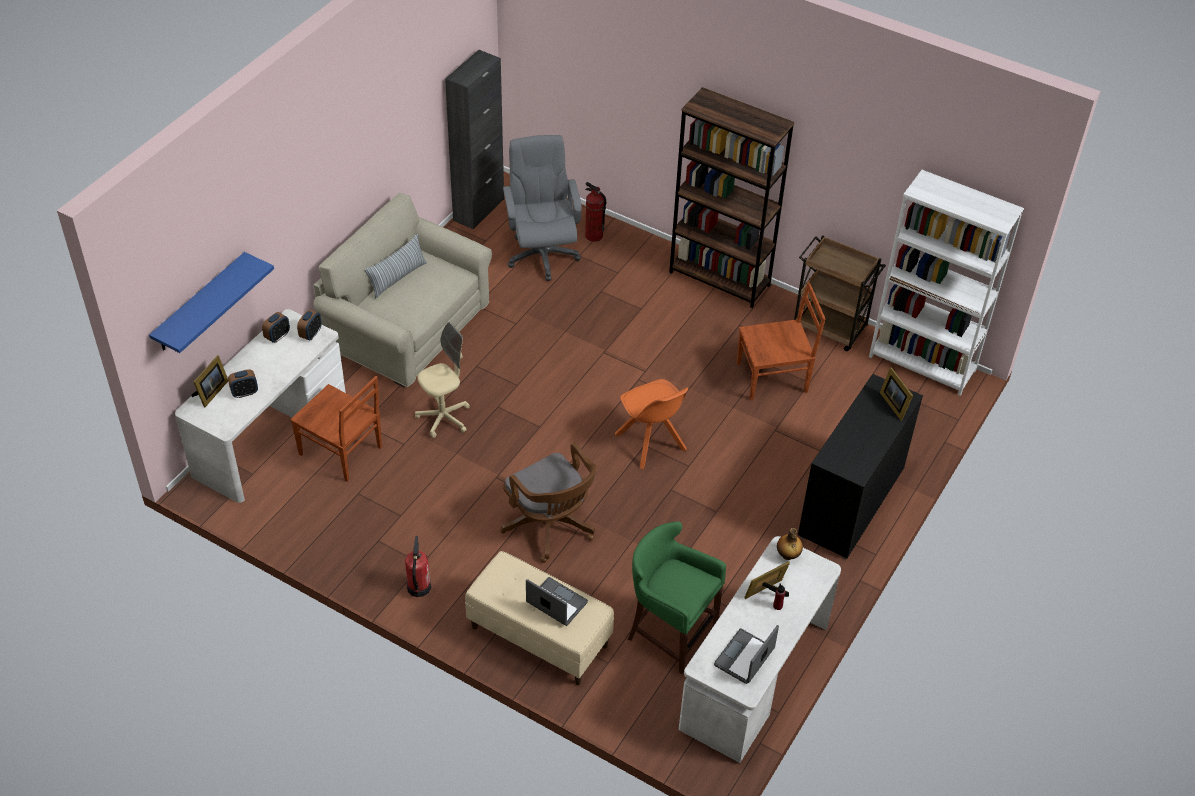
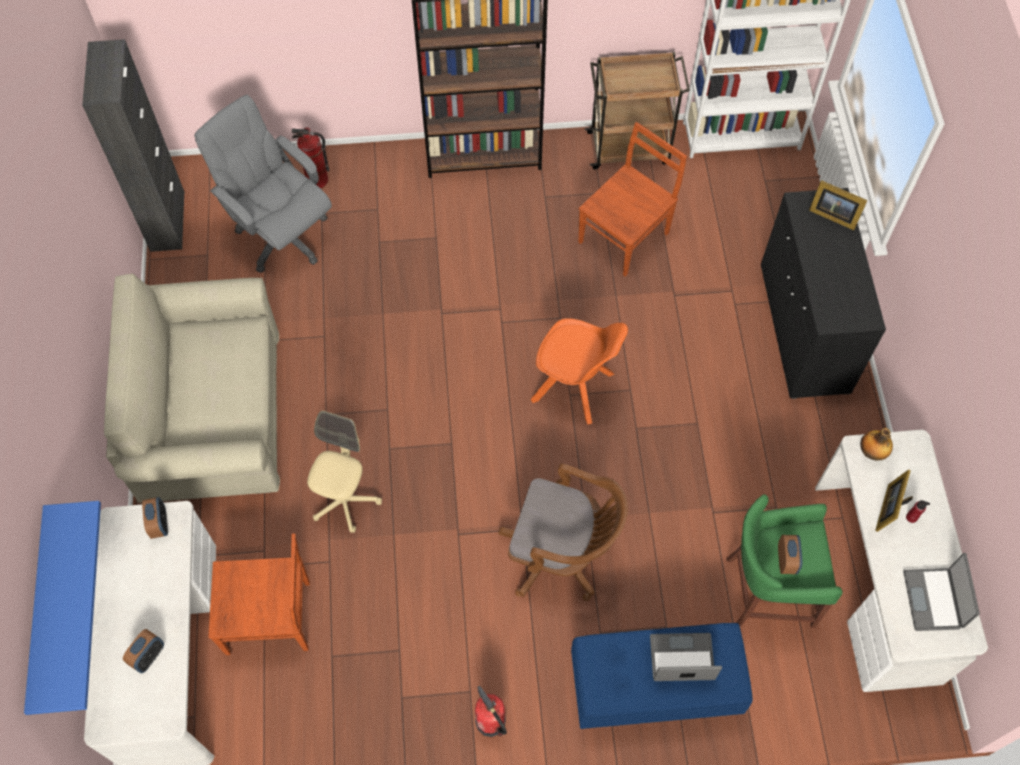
camera: 35 degrees left, 15 degrees up
(211, 393) = (107, 685): picture frame -> none
(277, 336) = (122, 554): alarm clock -> alarm clock (786, 560)
(397, 278) = (182, 377): pillow -> none
(538, 636) = (653, 688): beige bench -> blue bench

